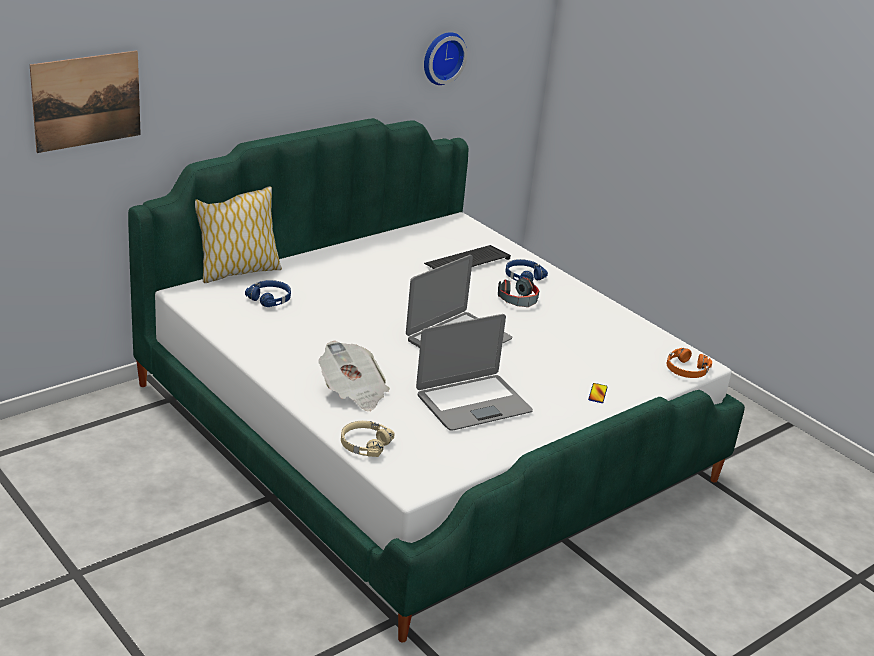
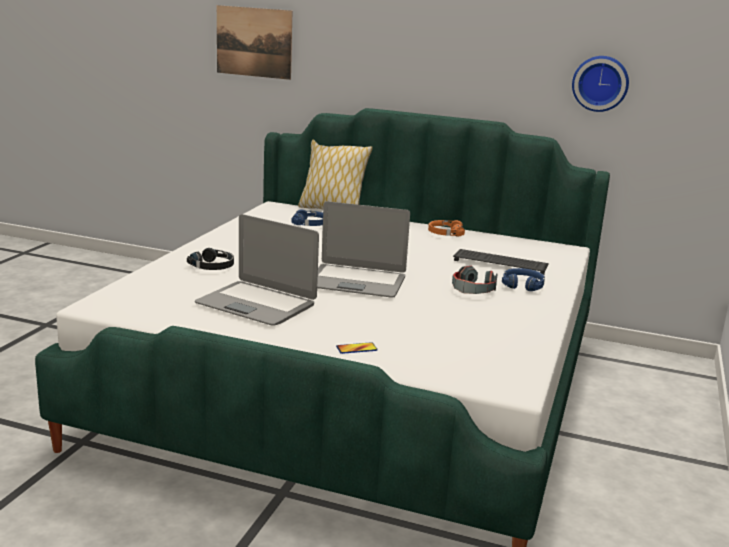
camera: 60 degrees right, 10 degrees down
(353, 392) = (213, 266): newspaper -> black headphones
(364, 444) = (139, 282): beige headphones -> none
(686, 370) = (486, 384): orange headphones -> orange headphones (445, 233)

